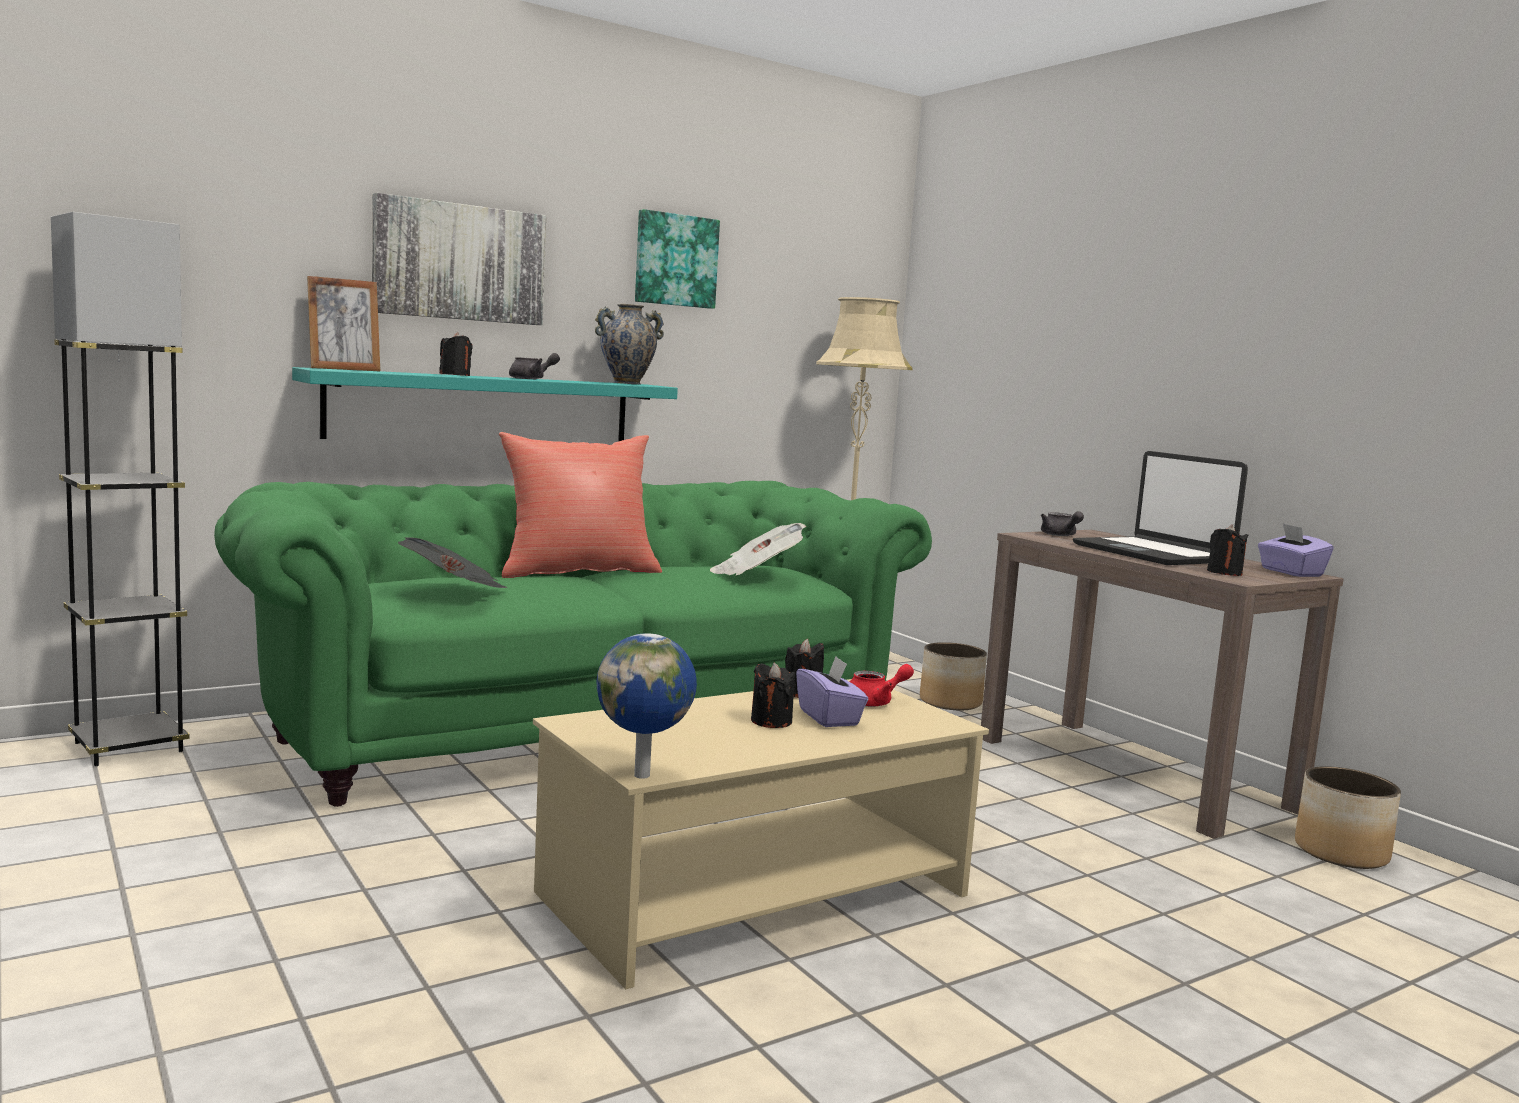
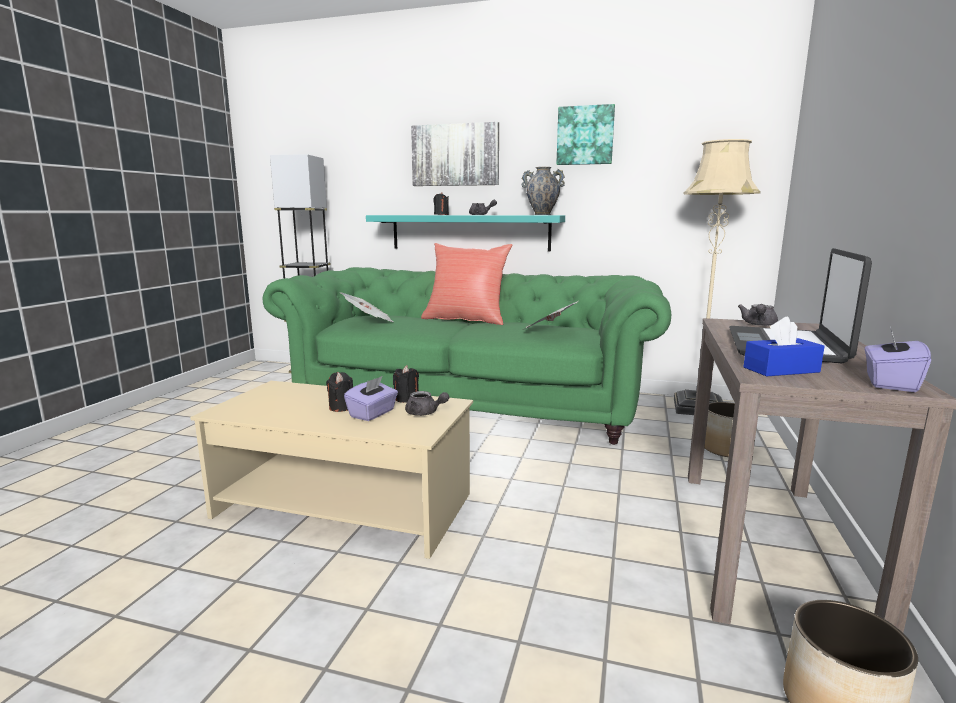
camera: 50 degrees right, 5 degrees up
(344, 369) = (396, 214): picture frame -> none
(644, 775) = (213, 413): globe -> none
(875, 702) = (425, 413): red teapot -> grey teapot
(1224, 573) = (781, 370): black candle -> blue tissue box

